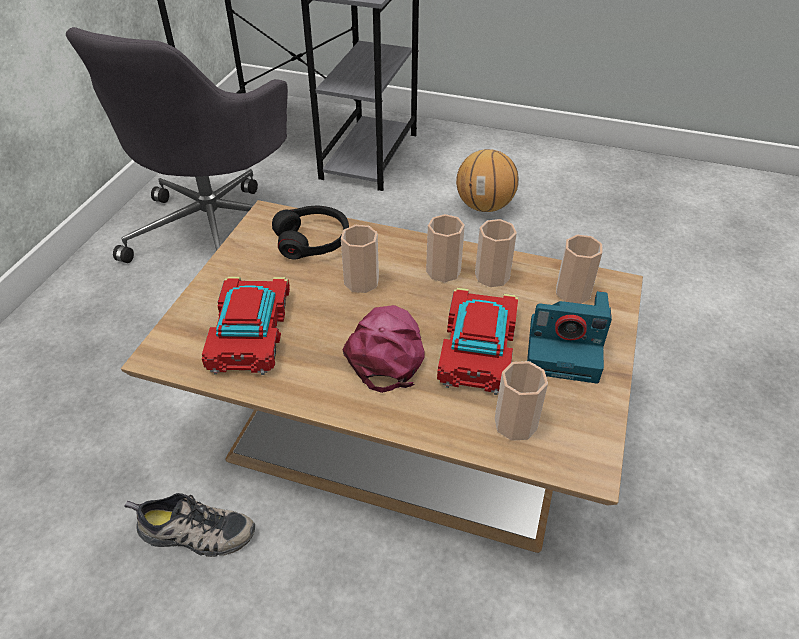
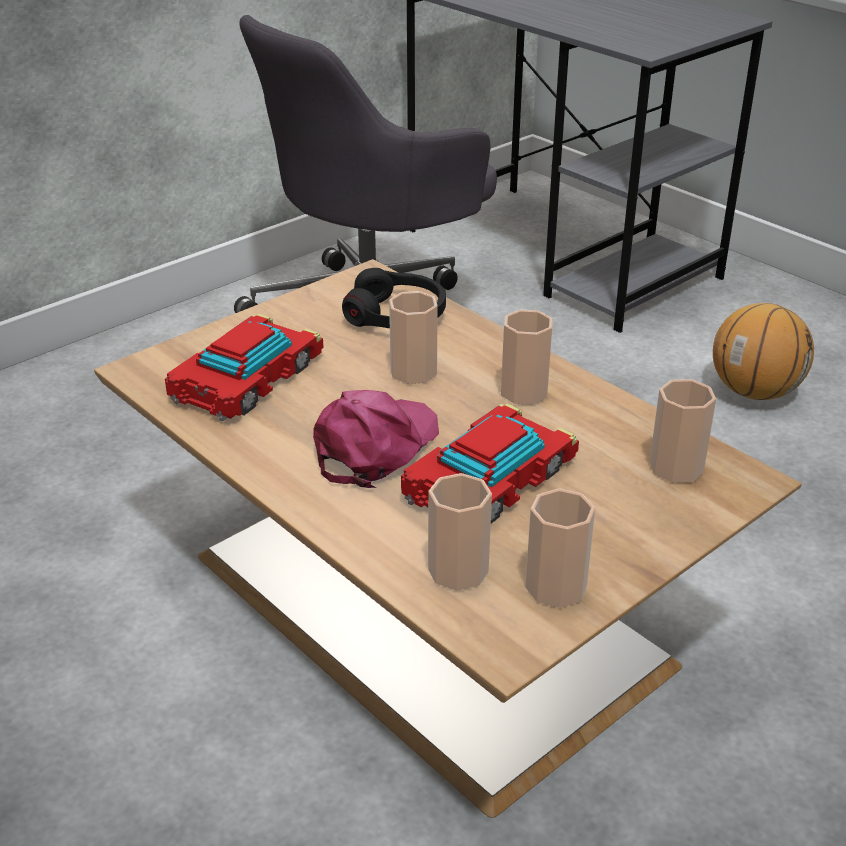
camera: 30 degrees right, 10 degrees down
(195, 534) = (111, 614): shoe -> none
(492, 276) = (582, 416): cup -> cup (556, 587)
(565, 350) = (601, 522): camera -> none

